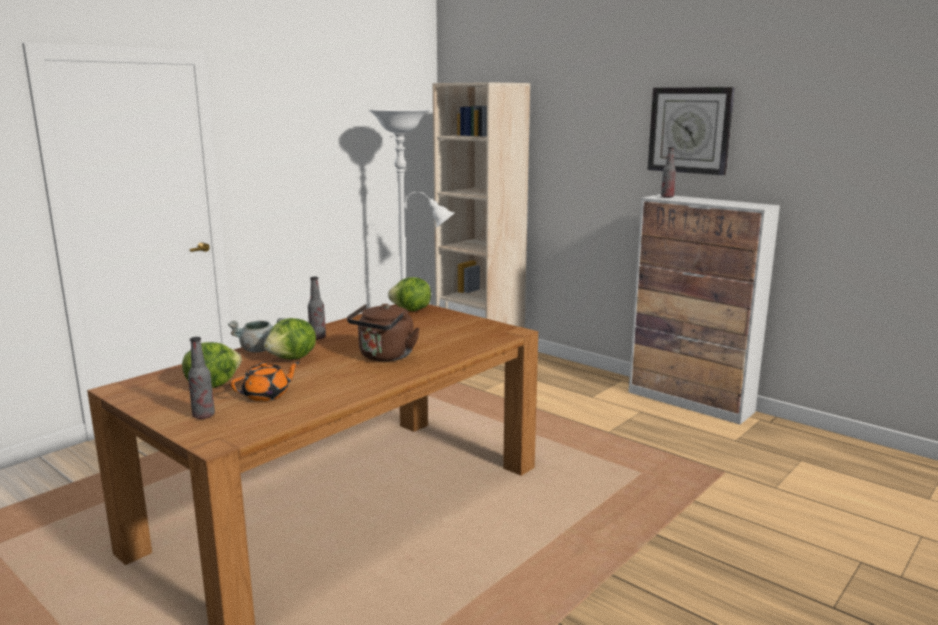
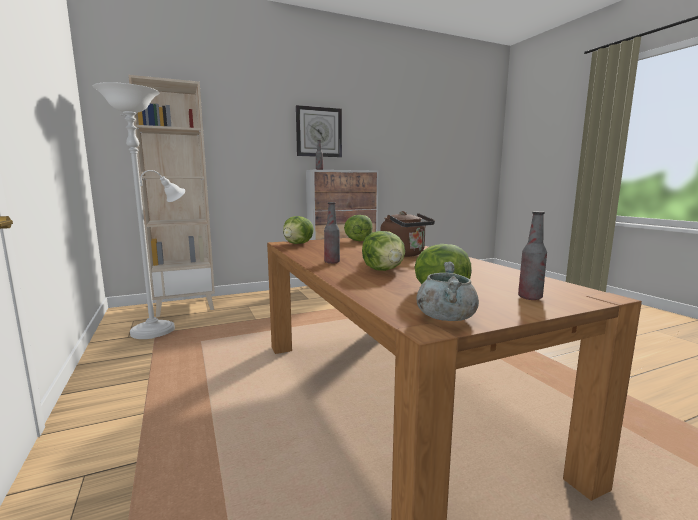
camera: 65 degrees left, 5 degrees down
(259, 349) = (343, 276): grey cooking pot -> grey cooking pot (445, 317)
(267, 395) = (479, 280): orange teapot -> none
(466, 327) = (358, 241): none -> lettuce

